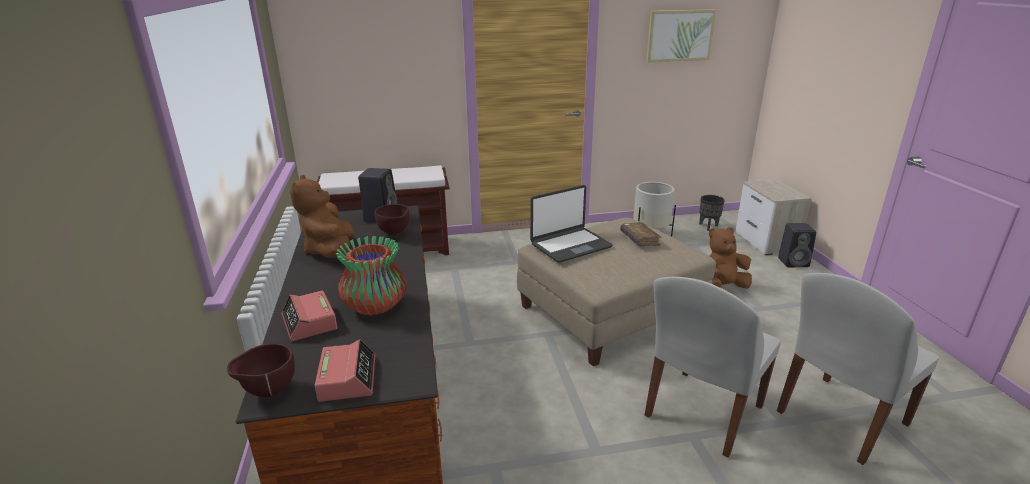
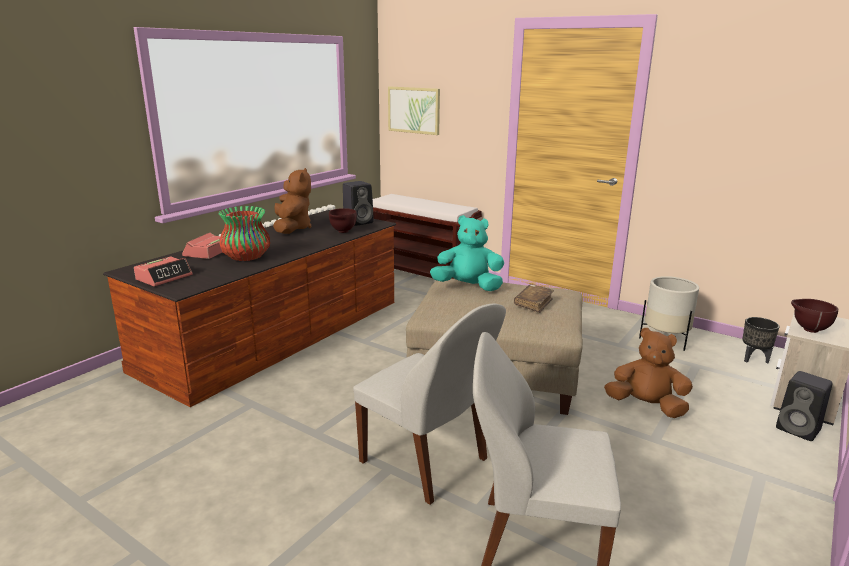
camera: 45 degrees right, 5 degrees down
(268, 392) = (132, 268): brown bowl -> brown bowl (808, 329)
(330, 251) = (292, 228): brown plush toy -> brown plush toy turned 135 degrees clockwise
(570, 245) = (468, 287): laptop -> turquoise plush toy
(679, 35) = (754, 108): picture -> picture (414, 110)
(702, 413) = (426, 462): white chair -> white chair turned 135 degrees counterclockwise

